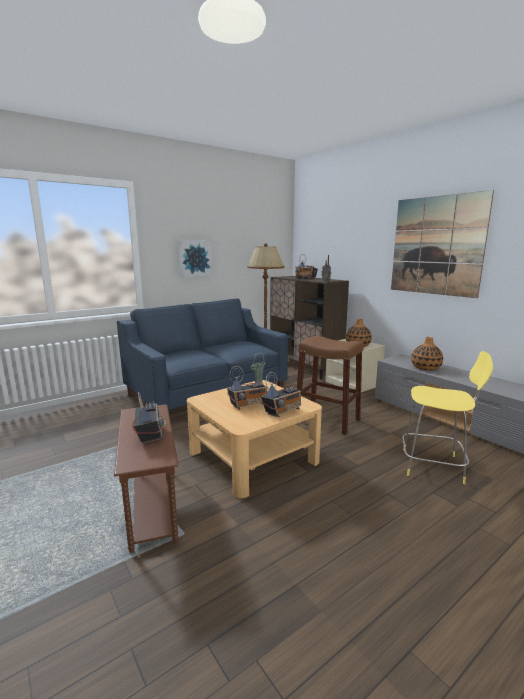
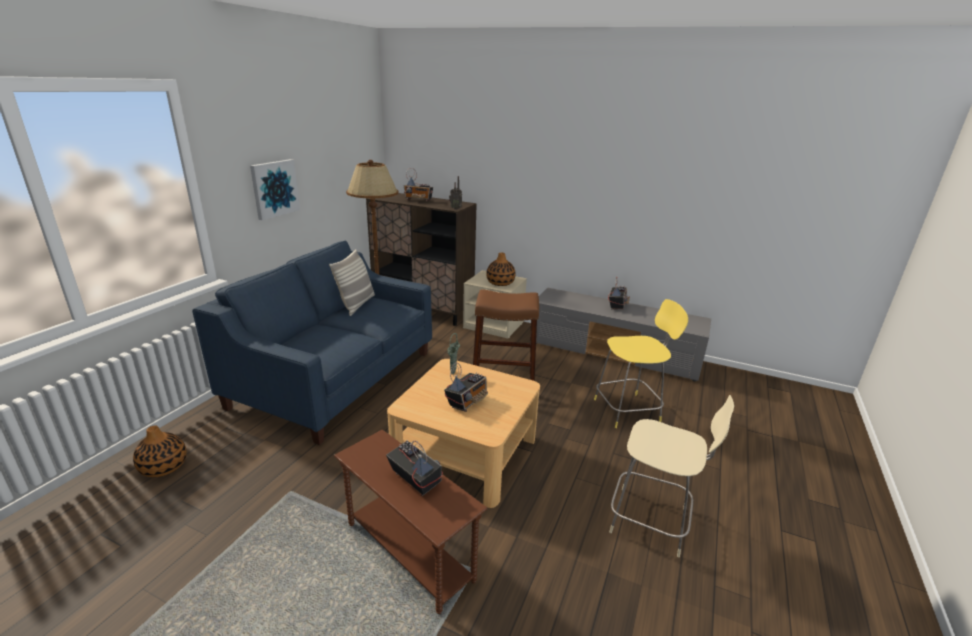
camera: 30 degrees left, 10 degrees up
(232, 342) = (356, 305): none -> pillow
(282, 412) = (509, 401): radio -> radio (617, 306)
(381, 562) = (652, 522): none -> beige stool
(425, 368) = (584, 304): vase -> vase (164, 467)
(436, 246) = (585, 171): picture -> none

